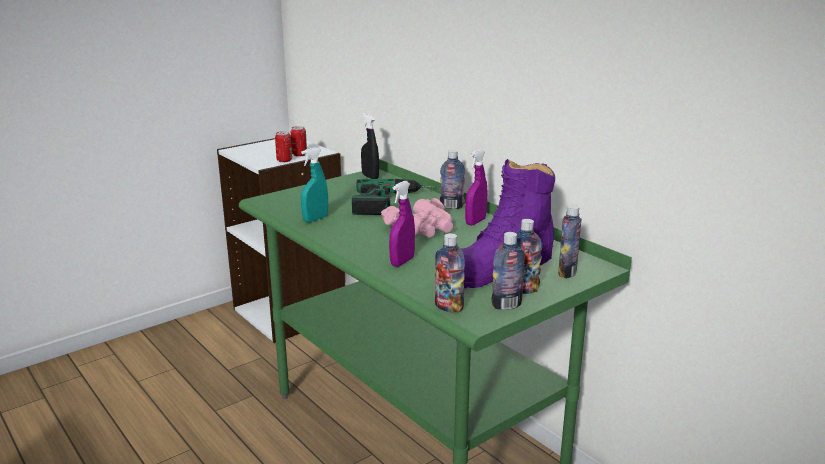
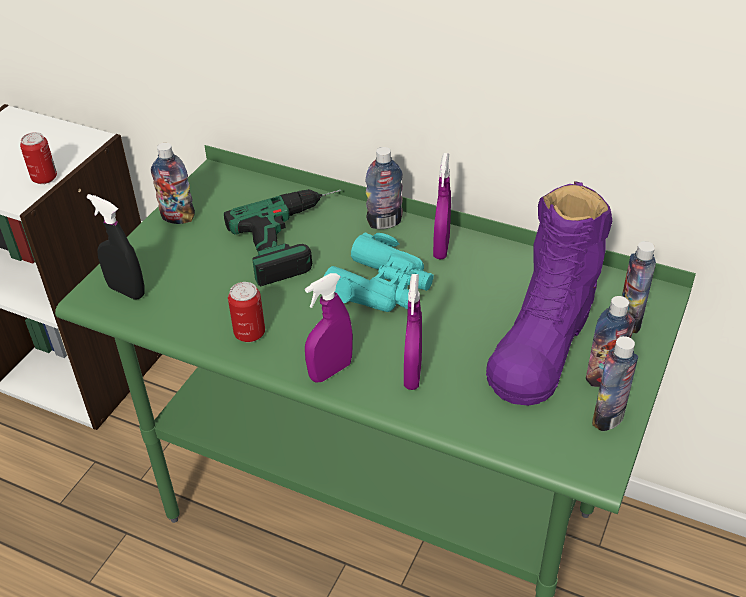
camera: 25 degrees left, 20 degrees up
(299, 154) = (57, 155): can -> can (249, 333)
(315, 219) = (215, 317): turquoise spray bottle -> none
(356, 250) = (330, 371): none -> purple spray bottle
(370, 177) = (216, 185): black spray bottle -> black spray bottle (126, 291)
(421, 228) = (381, 287): pink binoculars -> turquoise binoculars
(448, 307) = (543, 451): bottle -> bottle (178, 218)

